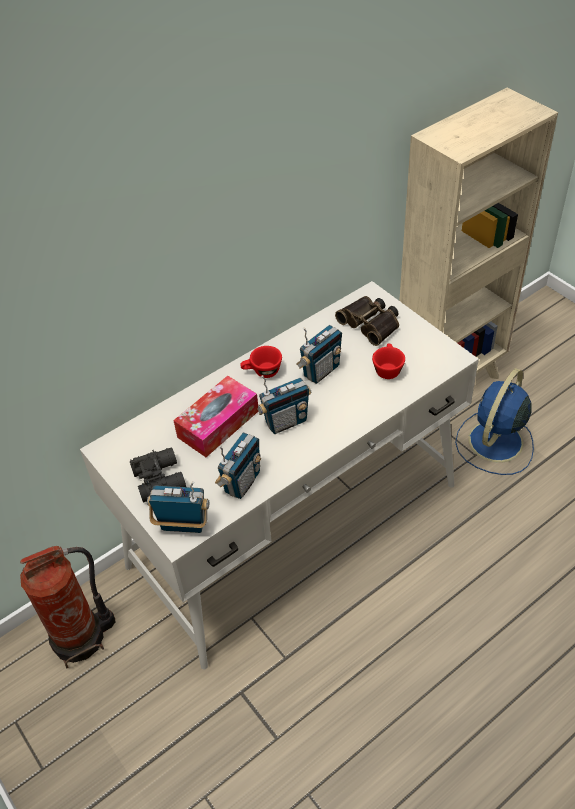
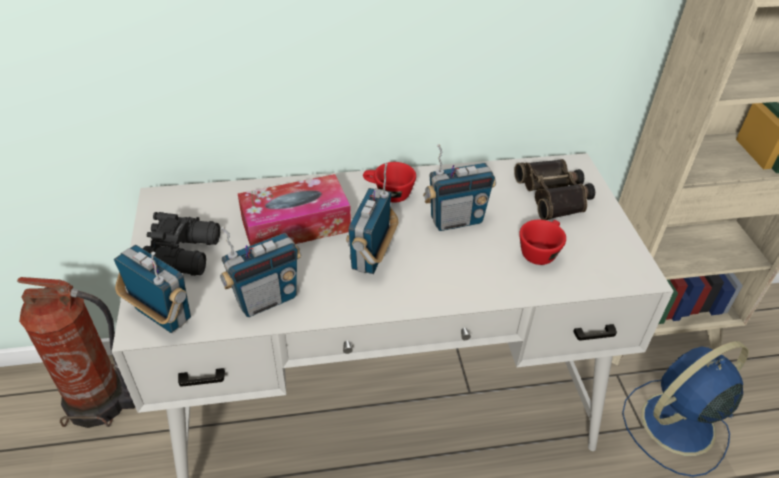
camera: 25 degrees right, 5 degrees down
(286, 422) = (371, 256): radio -> radio turned 105 degrees clockwise

